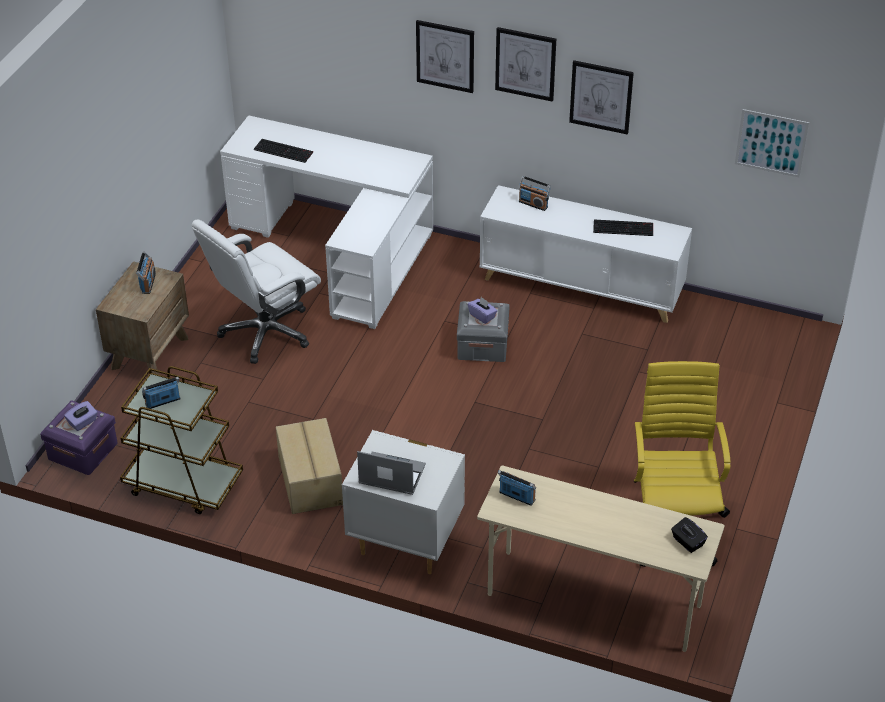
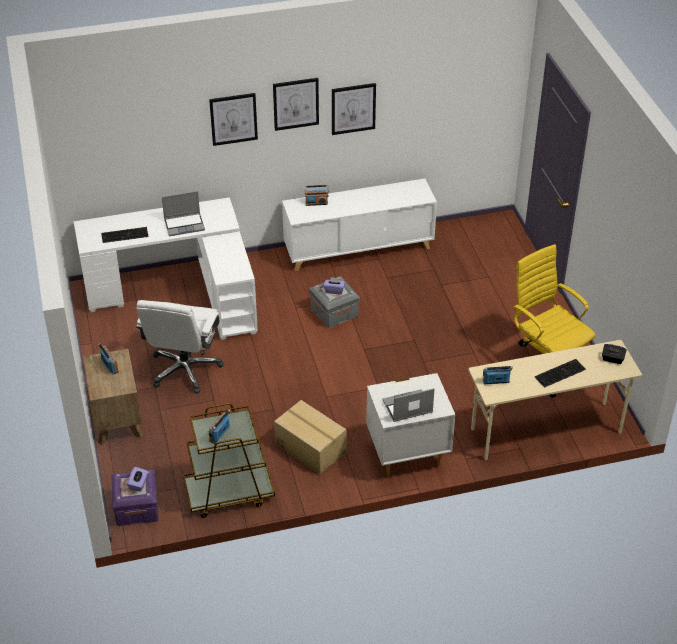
camera: 35 degrees left, 0 degrees up
(355, 166) = (185, 225): none -> laptop
(624, 227) = (385, 195): keyboard -> keyboard (560, 372)
(771, 143) = (473, 99): picture -> none

